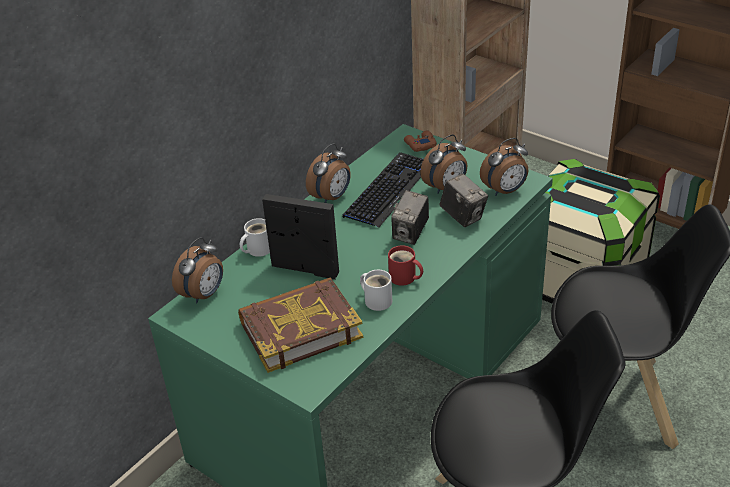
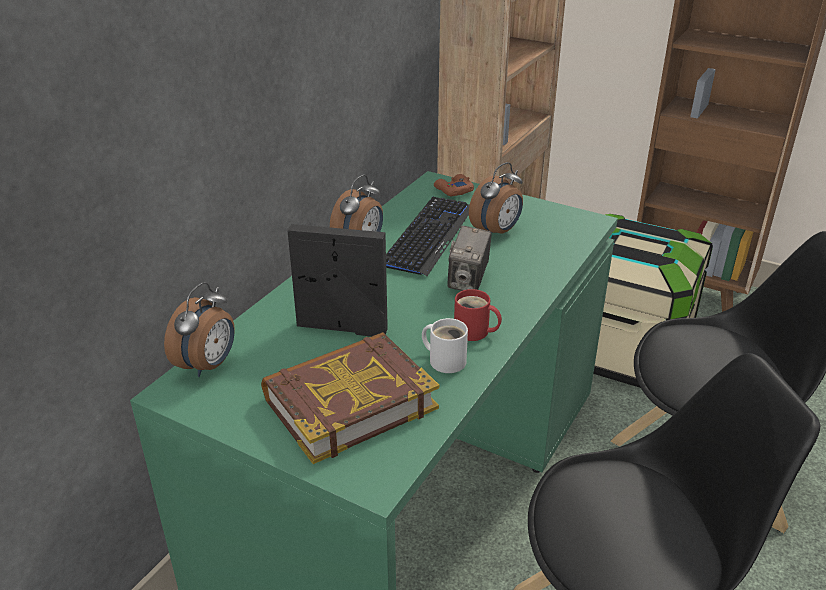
camera: 10 degrees left, 5 degrees down
(257, 249) = (274, 307): white mug -> none
(463, 216) = (527, 261): camera -> none
(505, 191) = (568, 232): alarm clock -> none

